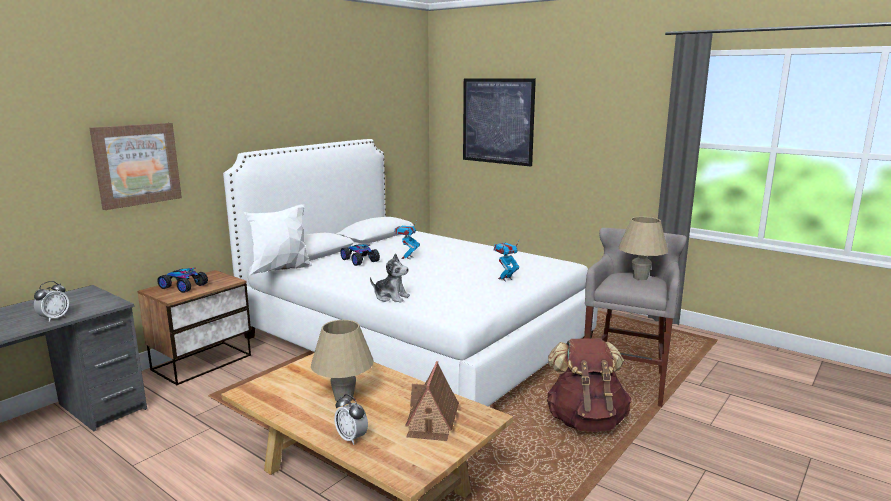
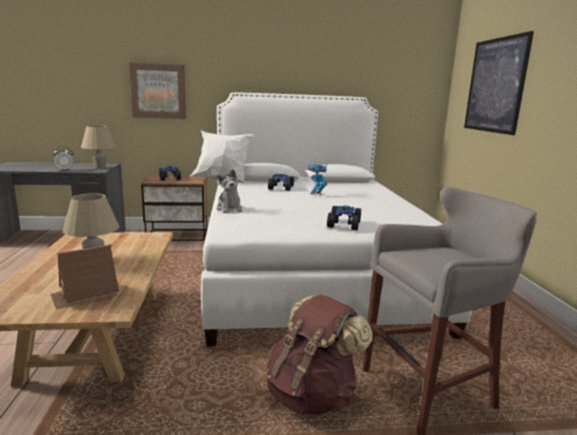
camera: 45 degrees right, 0 degrees up
(351, 438) = (34, 279): alarm clock -> none
(505, 279) = (344, 224): toy robot -> toy car
(640, 277) = (461, 258): beige table lamp -> beige table lamp (100, 167)

